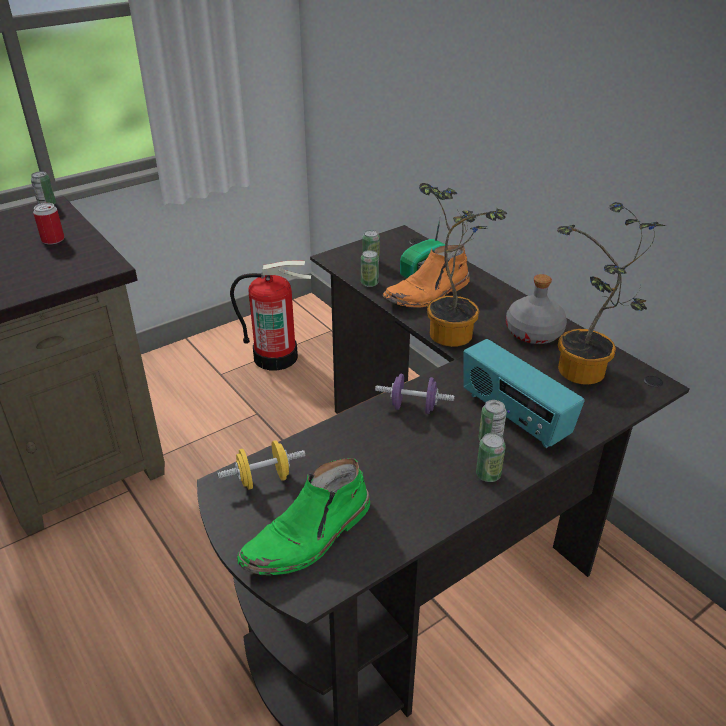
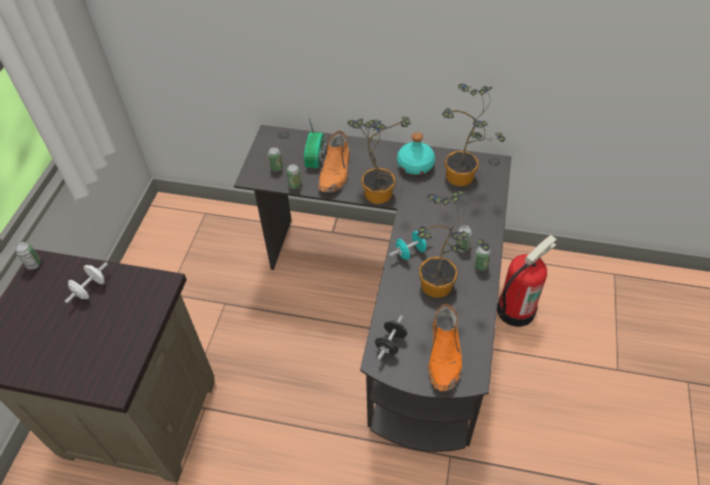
camera: 40 degrees left, 15 degrees up
(53, 240) = (90, 289): can -> white dumbbell
(264, 479) = (390, 343): yellow dumbbell -> black dumbbell
(276, 356) = (190, 256): fire extinguisher -> fire extinguisher (515, 309)
(309, 537) = (445, 355): green boot -> orange boot
(405, 464) = (441, 286): none -> potted plant
(413, 407) = (410, 252): purple dumbbell -> turquoise dumbbell
(513, 417) = (458, 225): radio -> none
(533, 333) = (415, 165): grey bottle -> turquoise bottle

